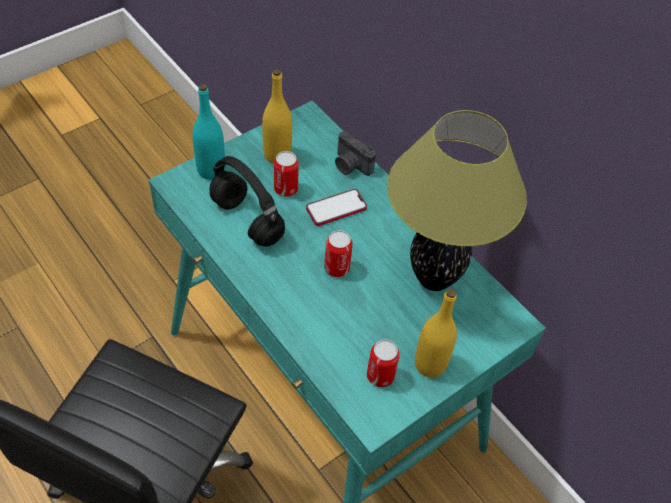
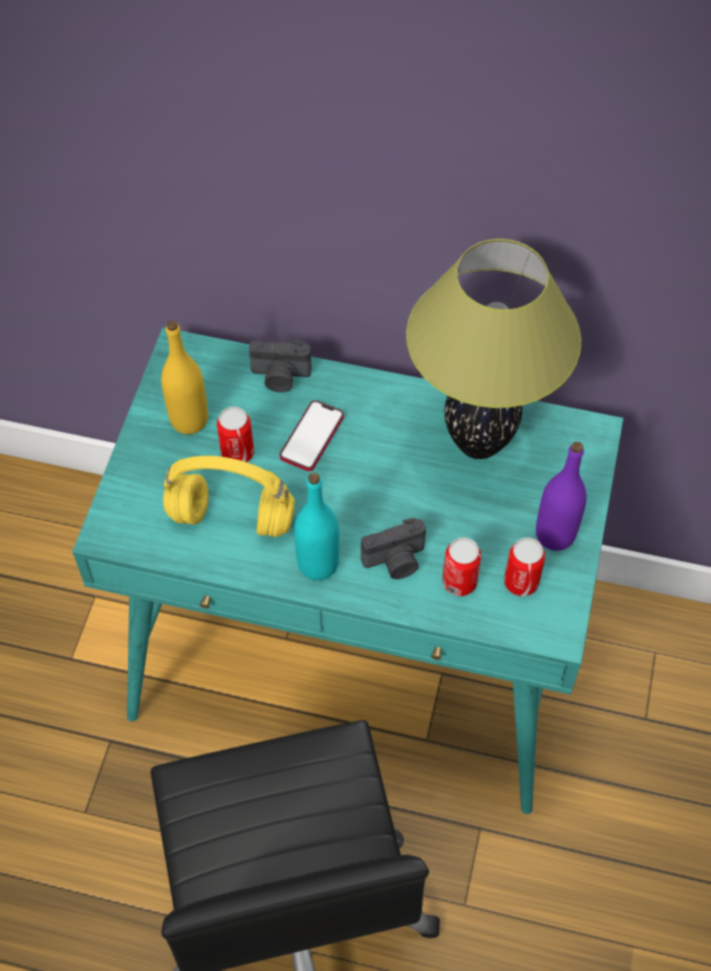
camera: 35 degrees left, 5 degrees up
(211, 170) = (133, 490): turquoise bottle -> turquoise bottle (318, 564)
(248, 221) = (234, 517): black headphones -> yellow headphones
(316, 309) = (396, 561): none -> camera
(337, 268) = (375, 502): can -> can (459, 582)
(430, 364) = (555, 535): yellow bottle -> purple bottle

